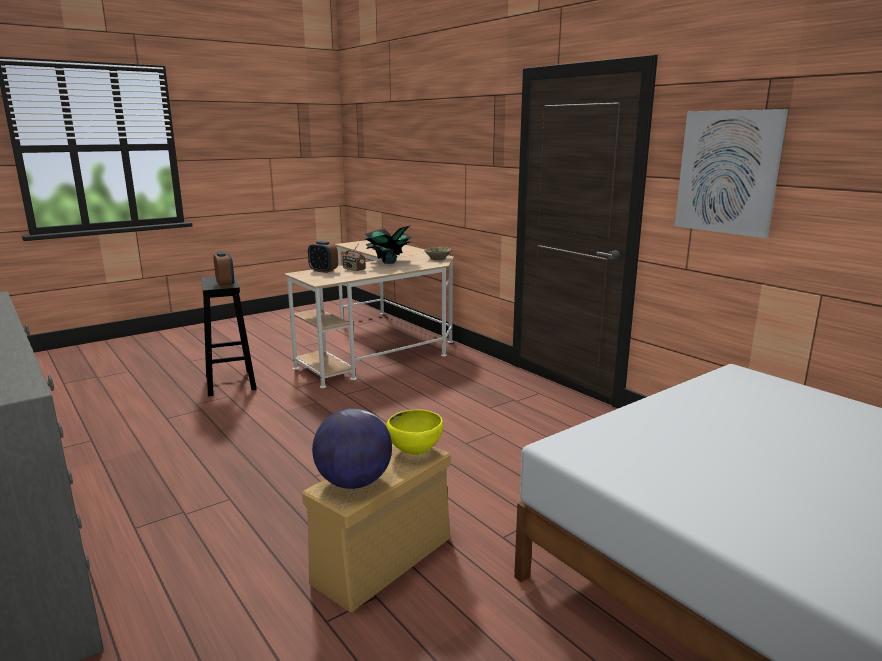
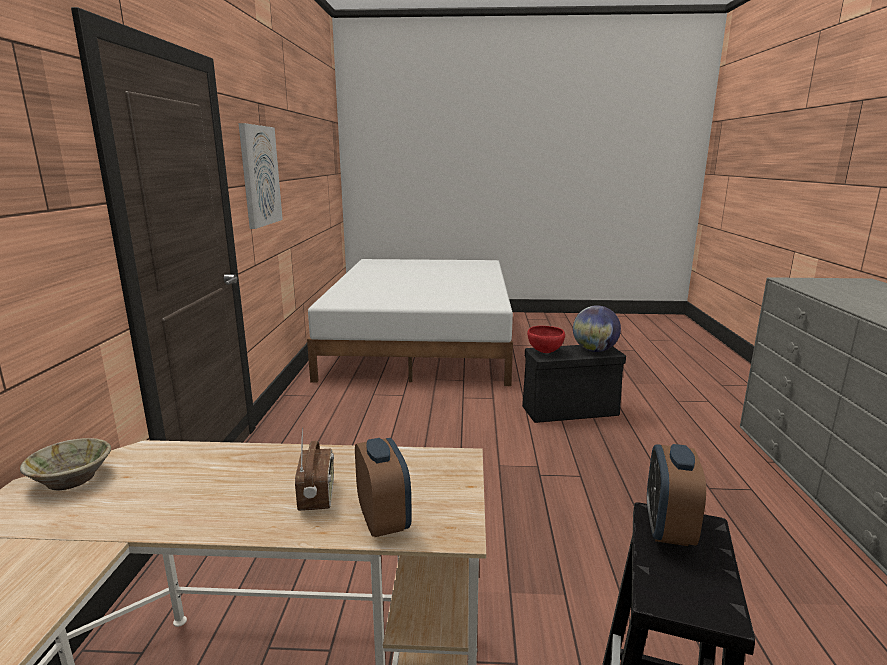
camera: 140 degrees left, 0 degrees up
(382, 562) = (571, 411): beige storage box -> black storage box
(388, 262) = (186, 505): potted plant -> none
(415, 452) = (544, 352): yellow bowl -> red bowl

